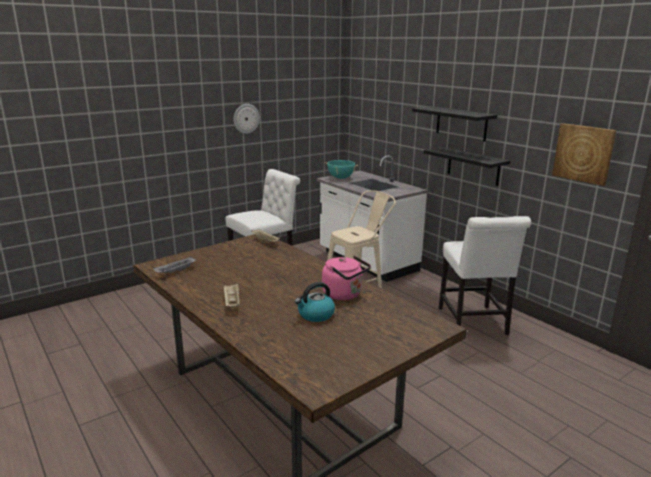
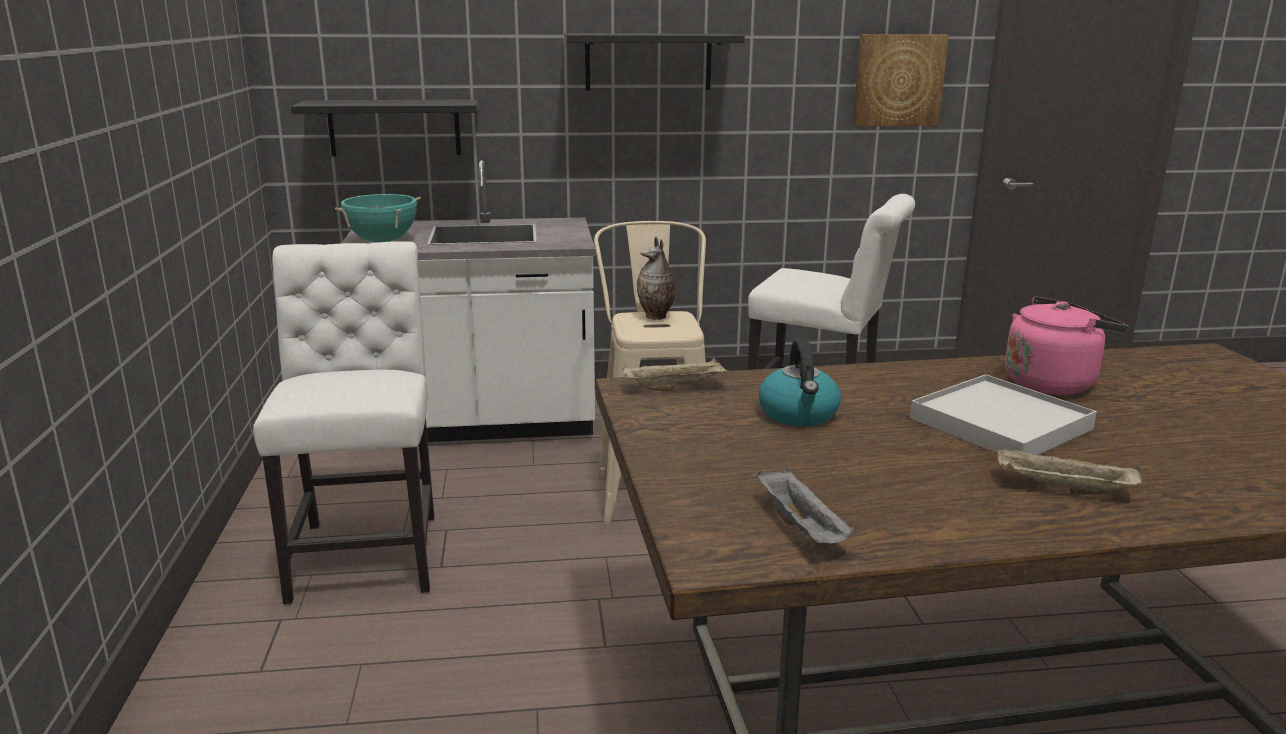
camera: 60 degrees left, 0 degrees up
(246, 118) = (142, 100): wall clock -> none
(284, 289) = (1000, 424): none -> white tray
(315, 315) = (1151, 423): kettle -> kettle (799, 414)
(363, 231) = (657, 317): none -> vase
(473, 166) = (686, 144): black shelf -> black shelf (394, 127)

